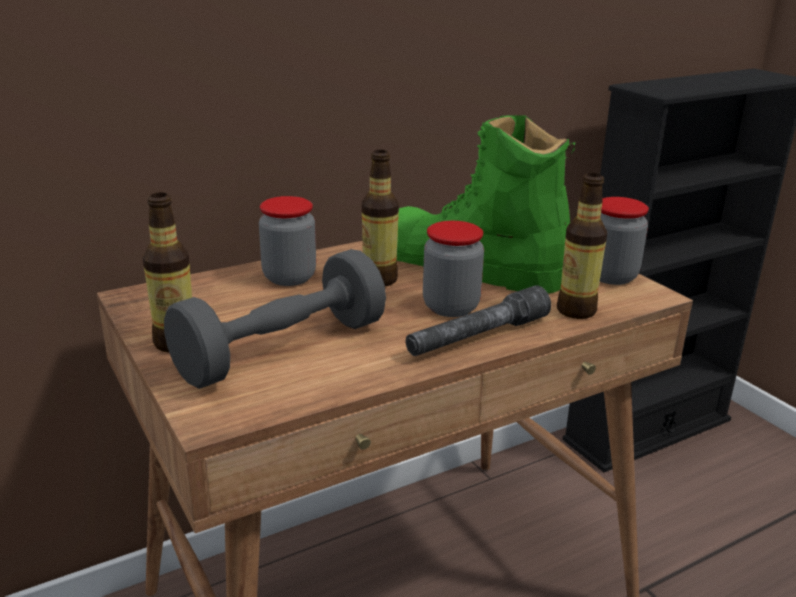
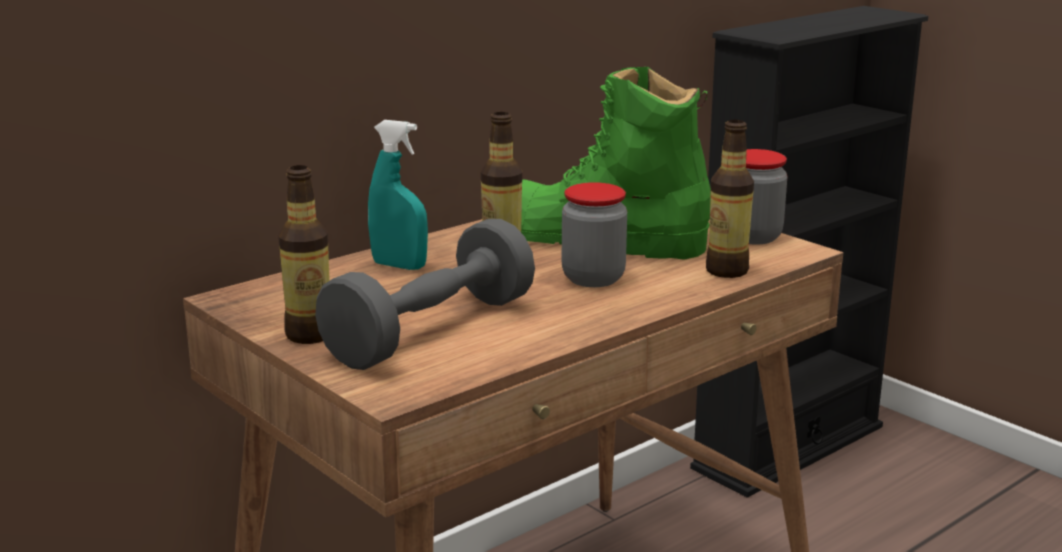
camera: 10 degrees left, 5 degrees down
(289, 277) = (399, 266): jar -> turquoise spray bottle
(477, 337) = (633, 302): grey flashlight -> none

